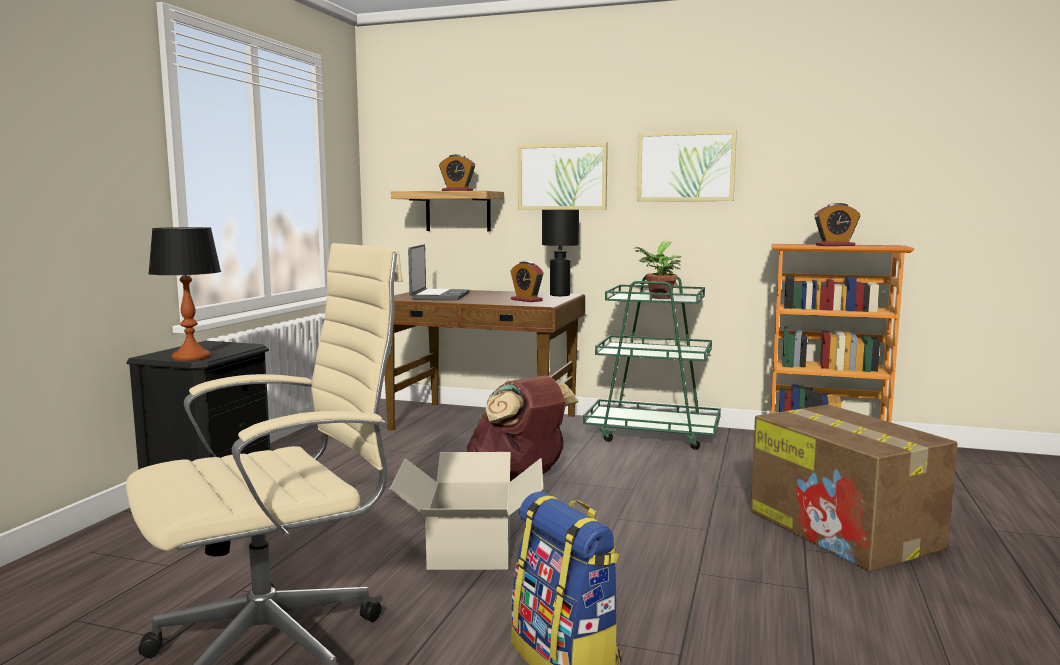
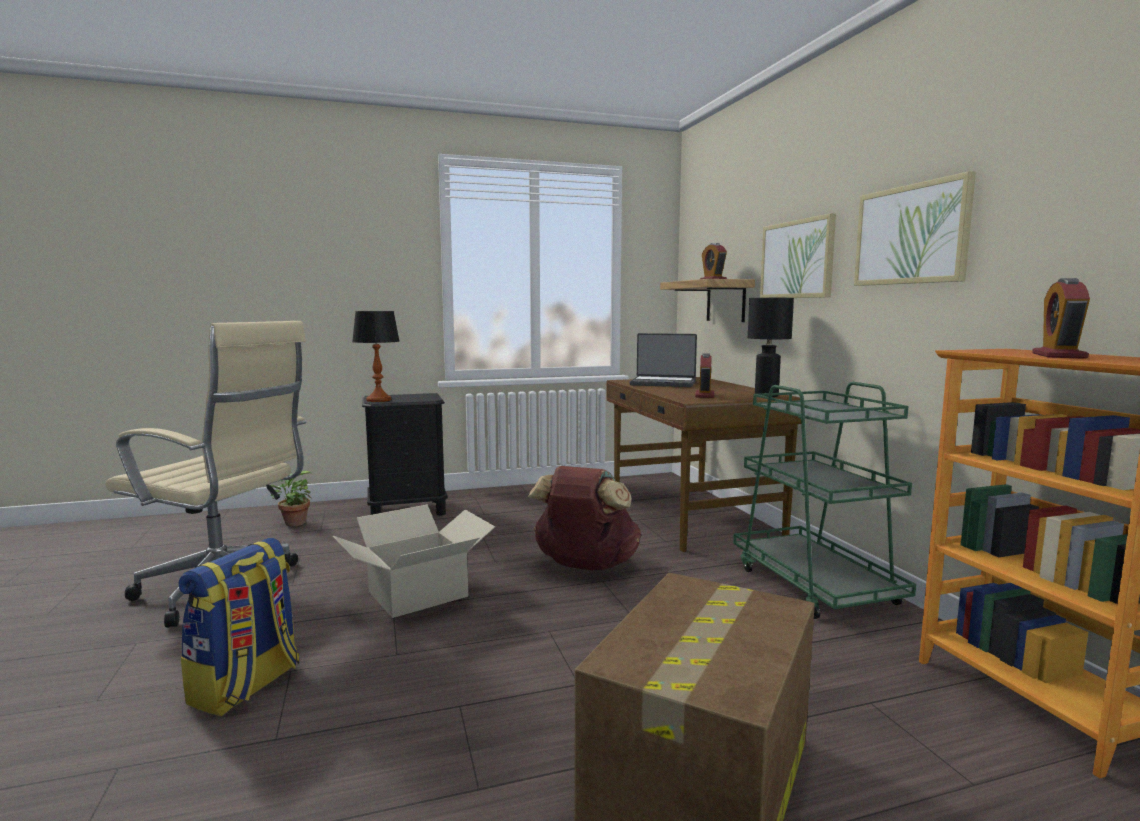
camera: 55 degrees right, 0 degrees up
(439, 296) = (663, 383): laptop -> laptop turned 45 degrees clockwise
(658, 298) = (815, 411): potted plant -> potted plant (293, 523)
(835, 245) = (1058, 356): alarm clock -> alarm clock turned 60 degrees clockwise

